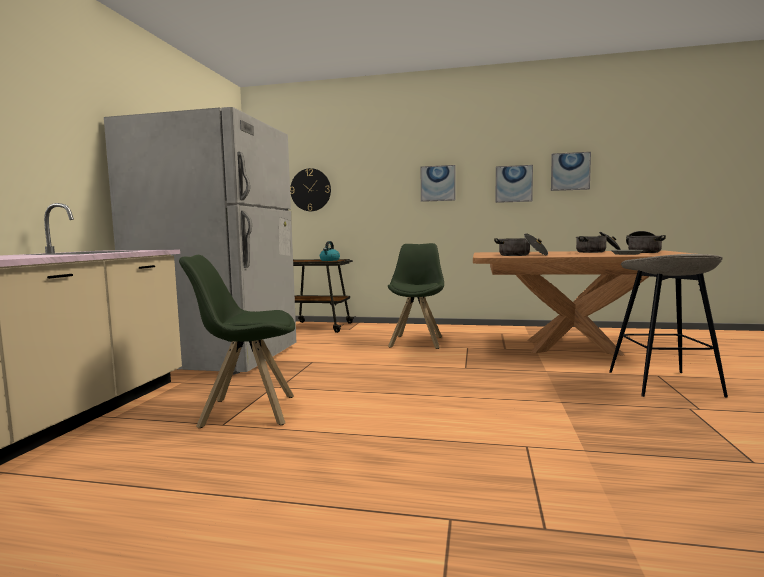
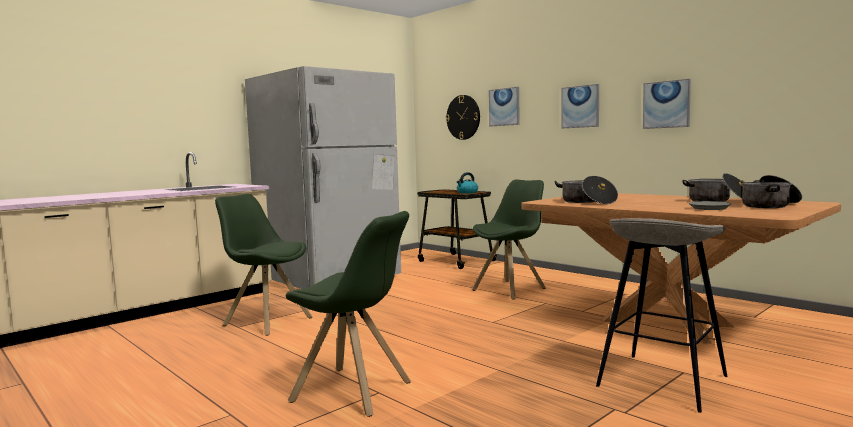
camera: 35 degrees right, 0 degrees up
(504, 452) = (353, 391): none -> green chair
(570, 171) = (741, 85): picture -> picture (504, 107)

